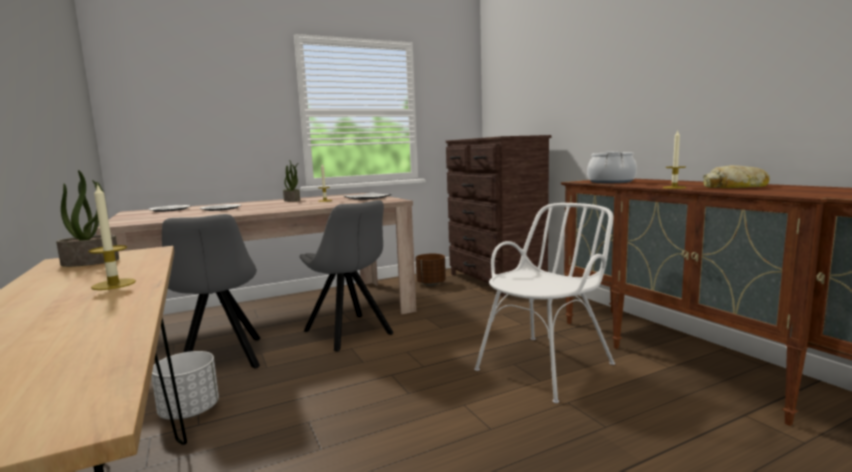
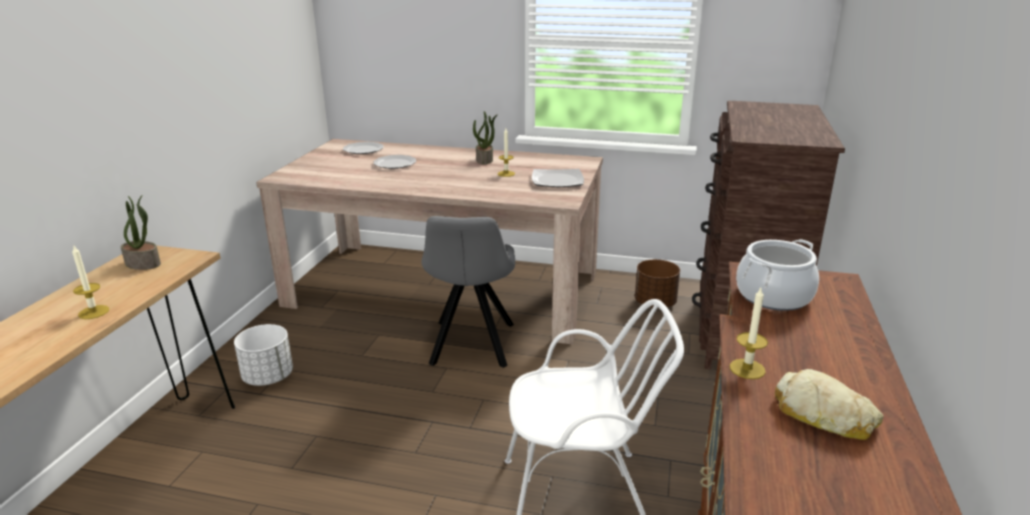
camera: 40 degrees right, 15 degrees up
(221, 359) = (345, 327): grey chair -> none

